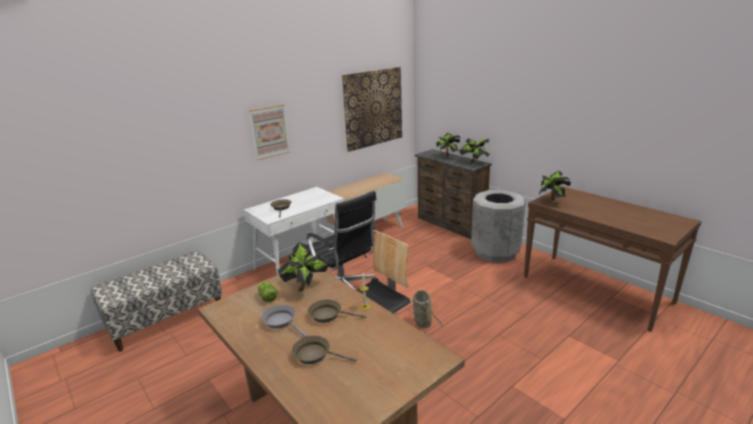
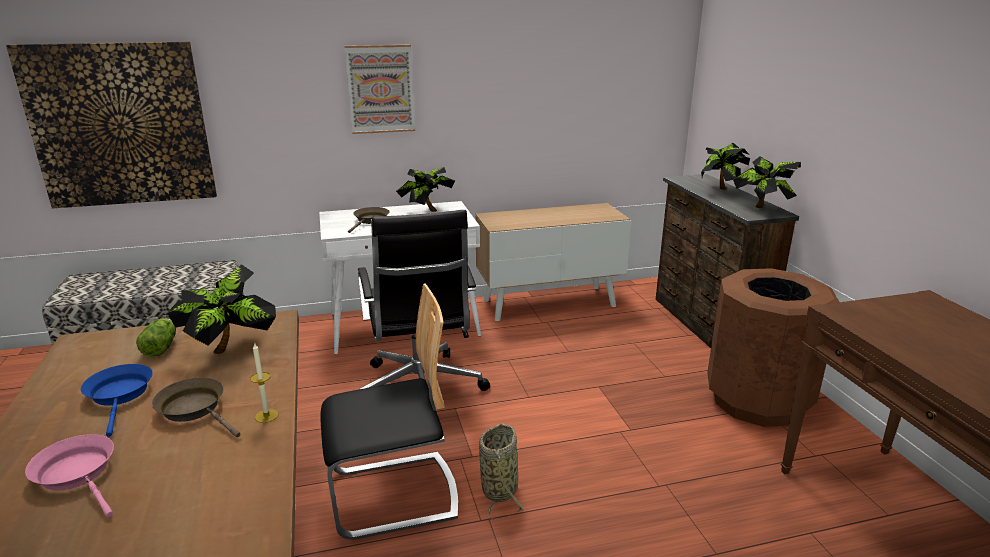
camera: 25 degrees right, 0 degrees up
(282, 322) = (120, 395): grey frying pan -> blue frying pan
(315, 354) = (78, 474): brown frying pan -> pink frying pan
(373, 108) = (597, 79): picture -> picture (120, 125)
(495, 252) = (757, 401): grey trash can -> brown trash can
(551, 201) = (869, 316): potted plant -> potted plant (427, 212)

